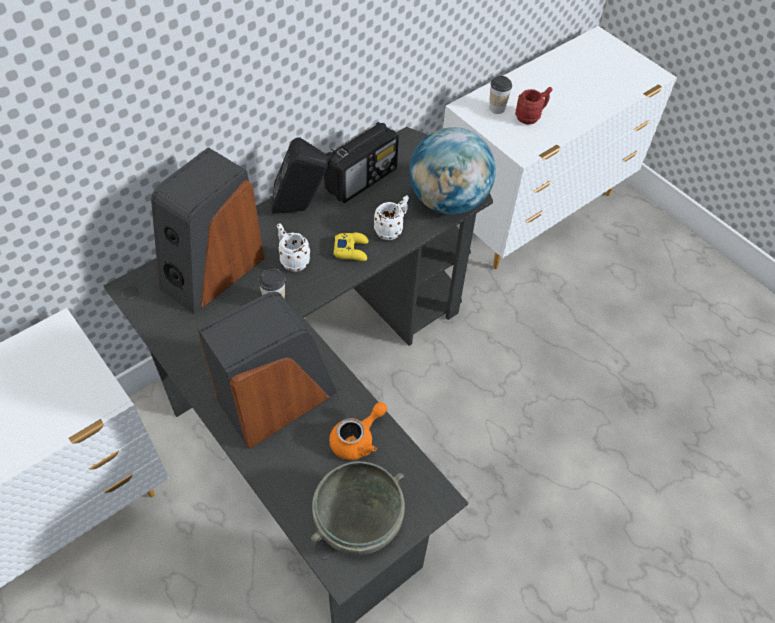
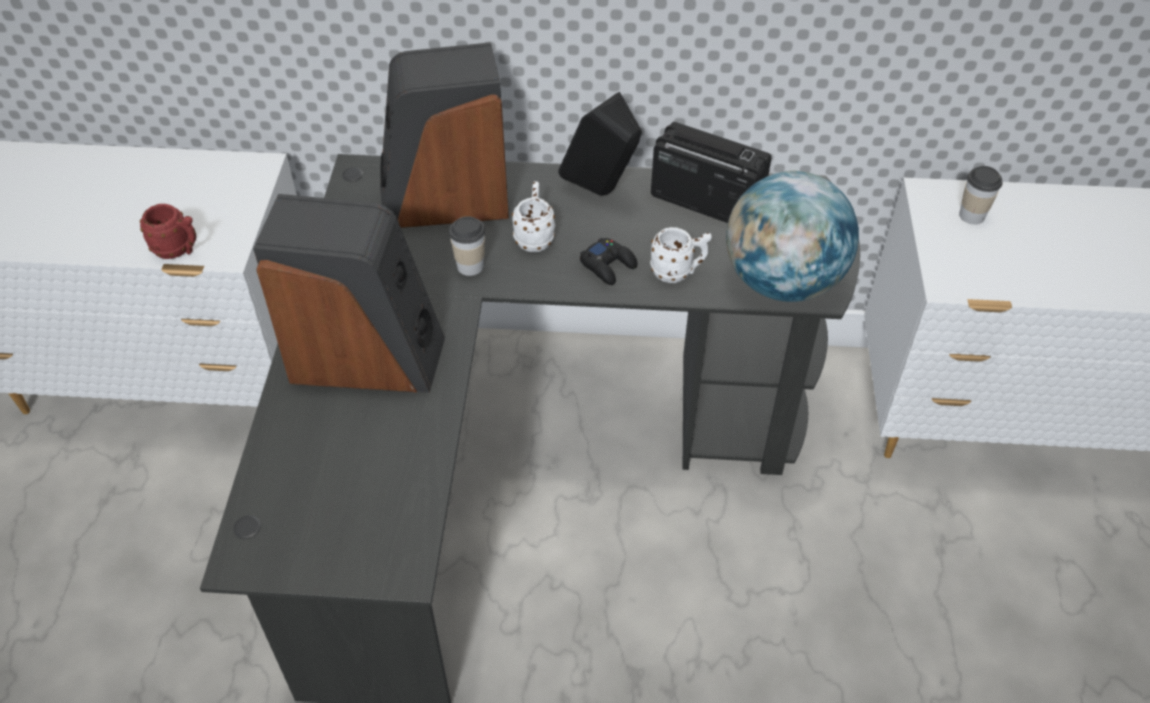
camera: 45 degrees right, 5 degrees down
(351, 250) = (608, 265): yellow game controller -> black game controller
(357, 439) = (396, 452): orange teapot -> none
(358, 519) = (306, 525): grey bowl -> none
(362, 179) = (705, 201): radio -> radio turned 150 degrees counterclockwise
(531, 117) = (1010, 250): red mug -> red mug (178, 250)

